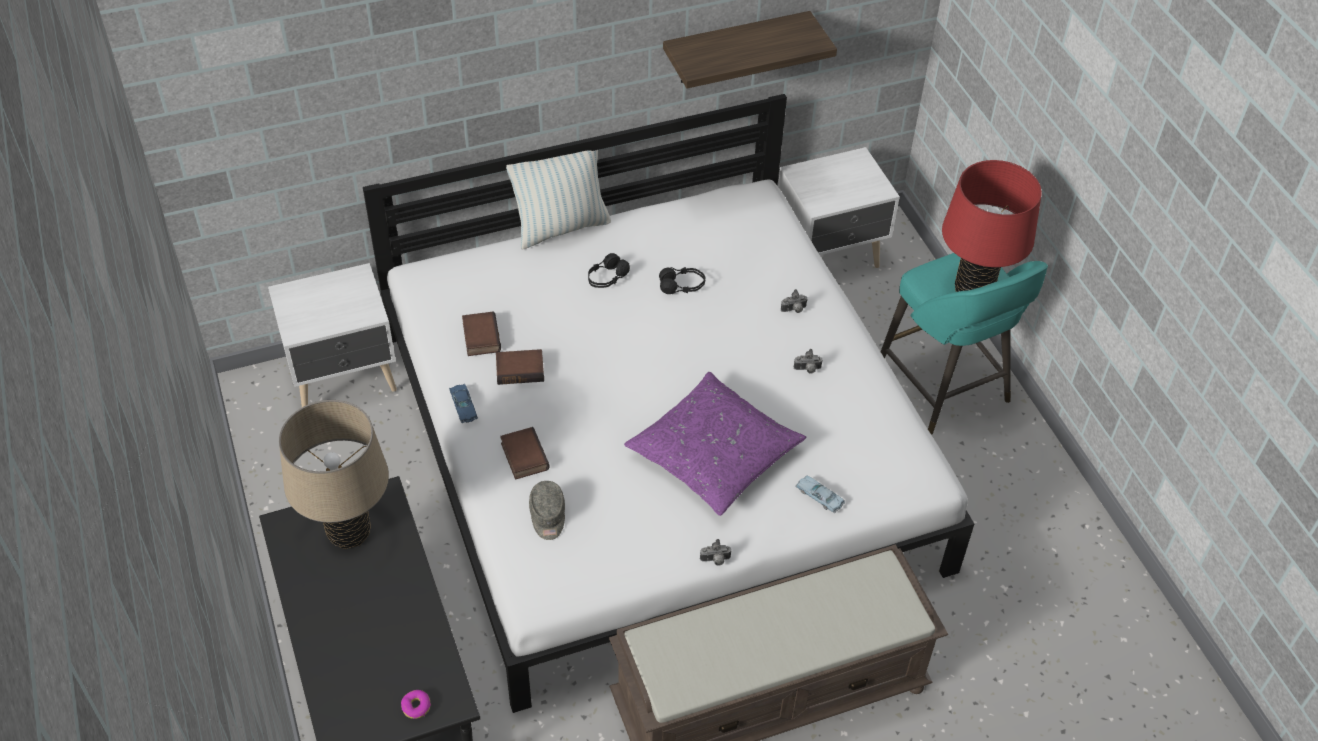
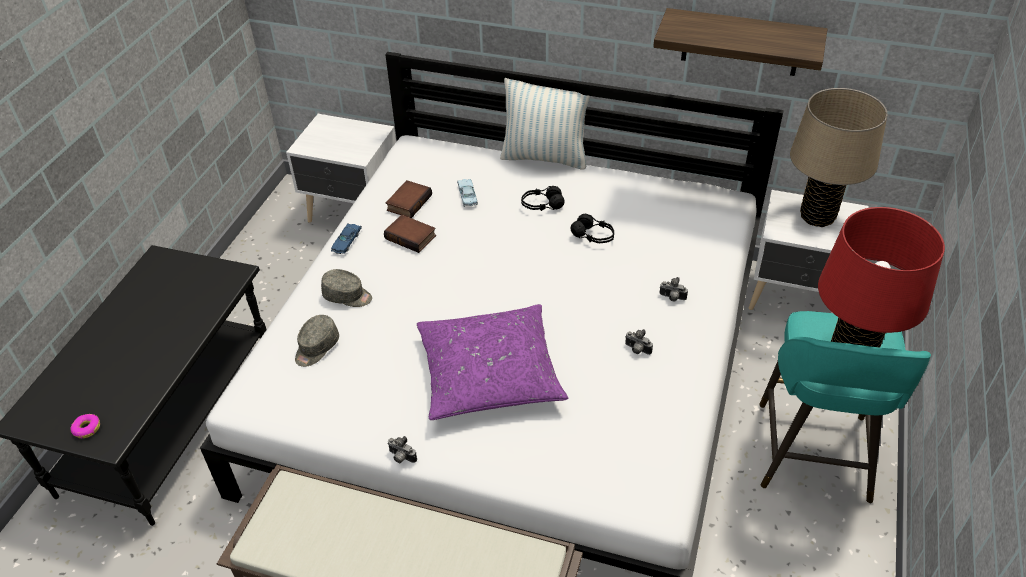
camera: 40 degrees right, 5 degrees down
(349, 532) = (187, 285): beige table lamp -> beige table lamp (817, 217)
(522, 456) = (347, 296): book -> grey cap
(819, 497) = (541, 458): blue toy car -> blue toy car (467, 195)

